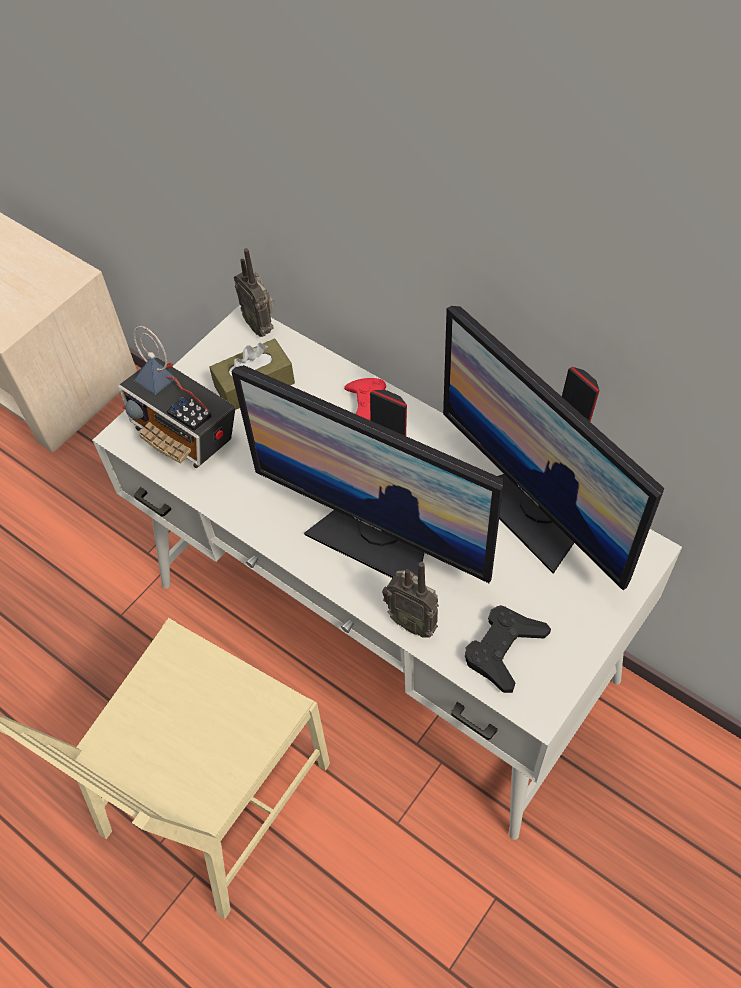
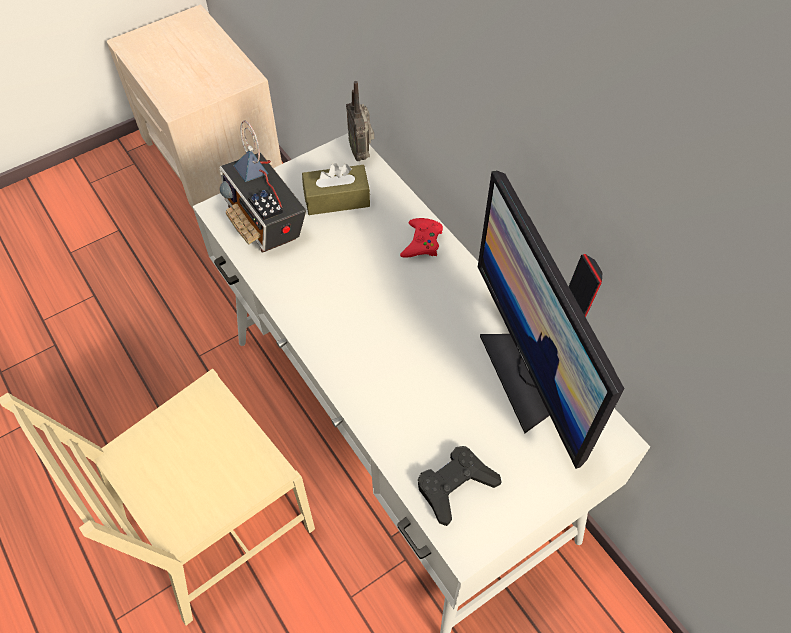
camera: 15 degrees right, 0 degrees up
(376, 536) = (385, 353): monitor -> none
(413, 621) = (387, 435): radio -> none

